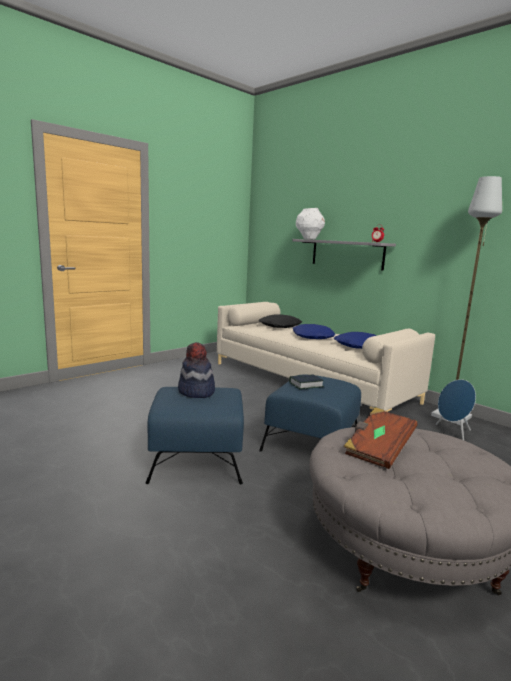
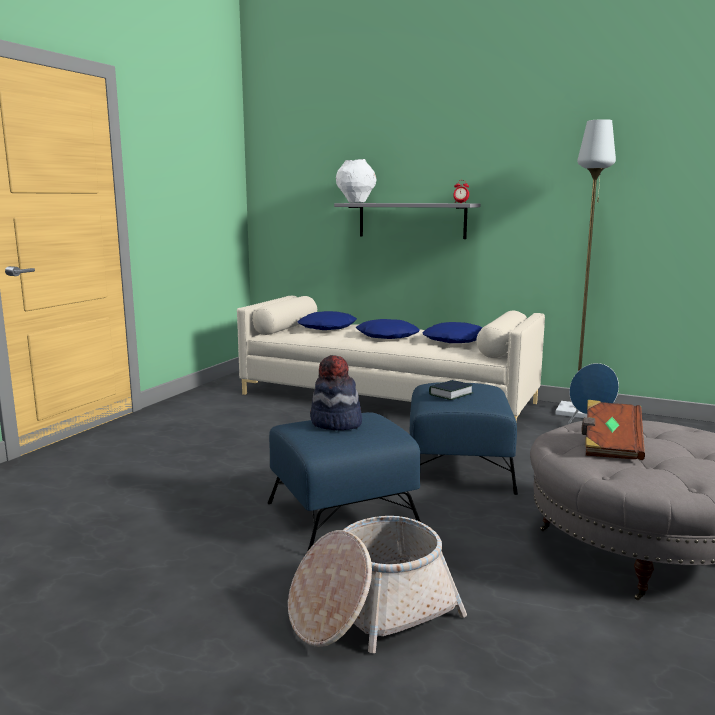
camera: 20 degrees left, 0 degrees up
(145, 536) = (371, 611): none -> basket
(280, 326) = (328, 327): black pillow -> blue pillow

